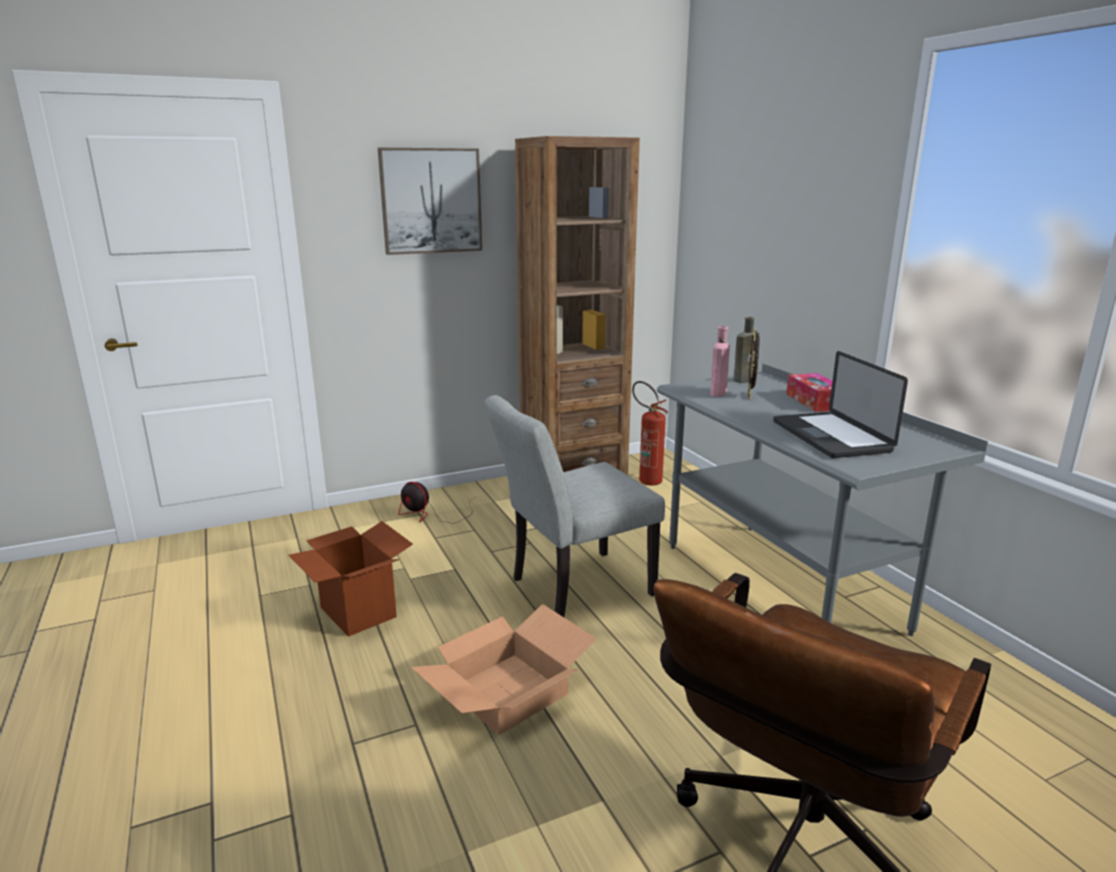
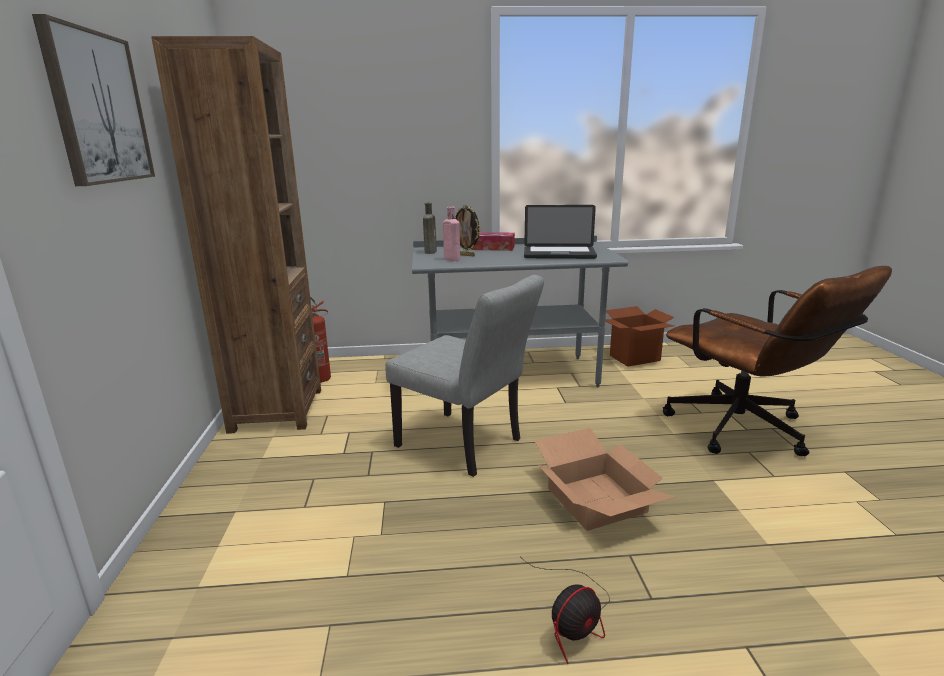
camera: 70 degrees left, 0 degrees up
(357, 612) = (426, 581): cardboard box -> cardboard box (634, 358)
(432, 515) = (246, 502): fan -> fan (573, 618)
(572, 589) = (466, 445): grey chair -> grey chair turned 45 degrees counterclockwise

